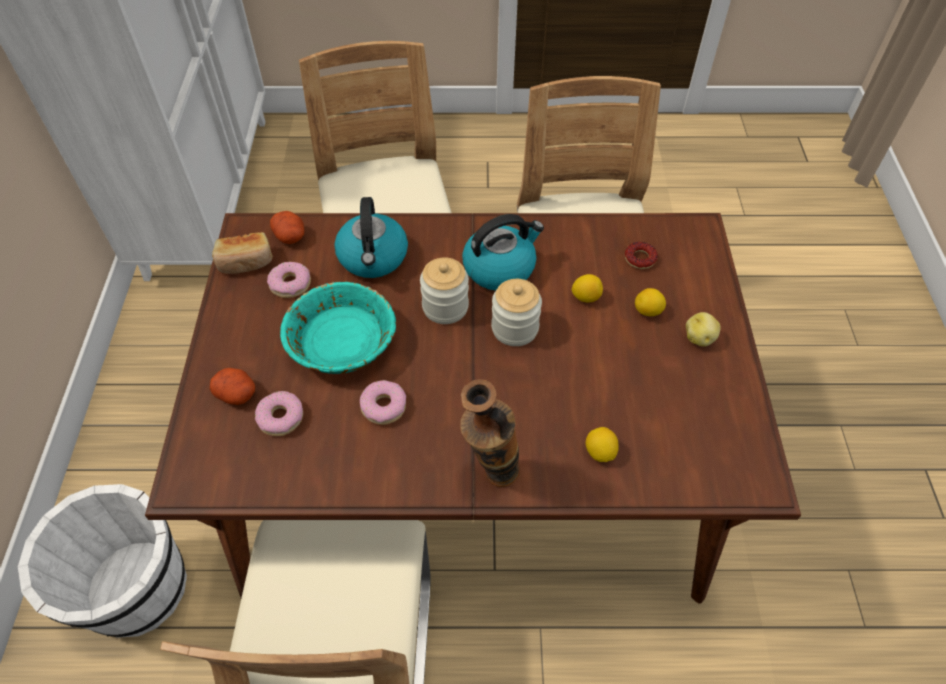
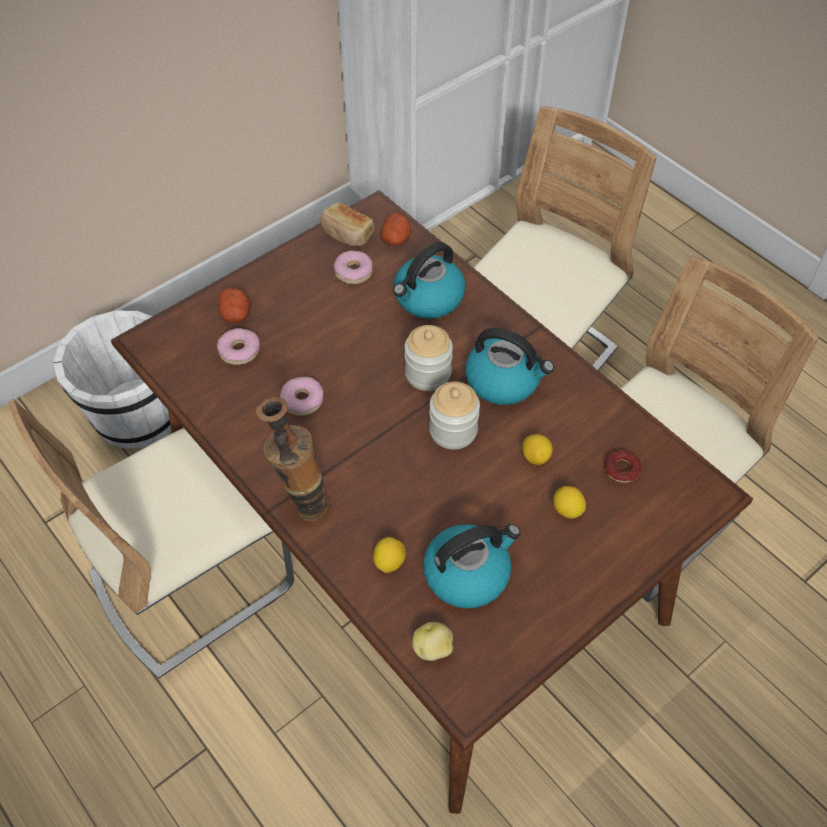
camera: 50 degrees right, 0 degrees up
(342, 342) = (333, 337): turquoise bowl -> none
(653, 408) = (467, 573): none -> kettle
(699, 338) = (578, 565): potato -> potato (433, 649)

